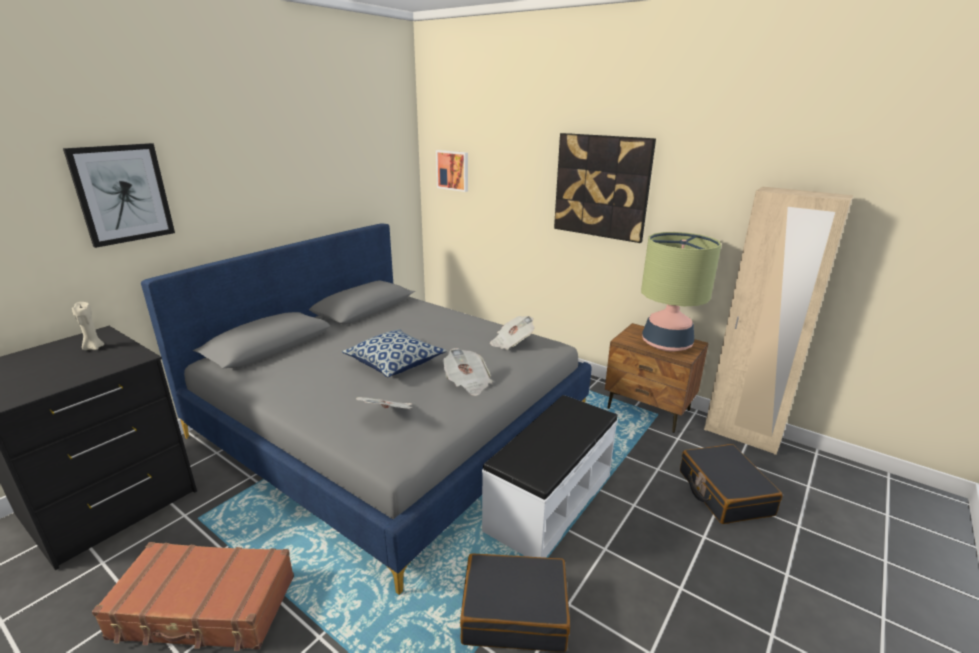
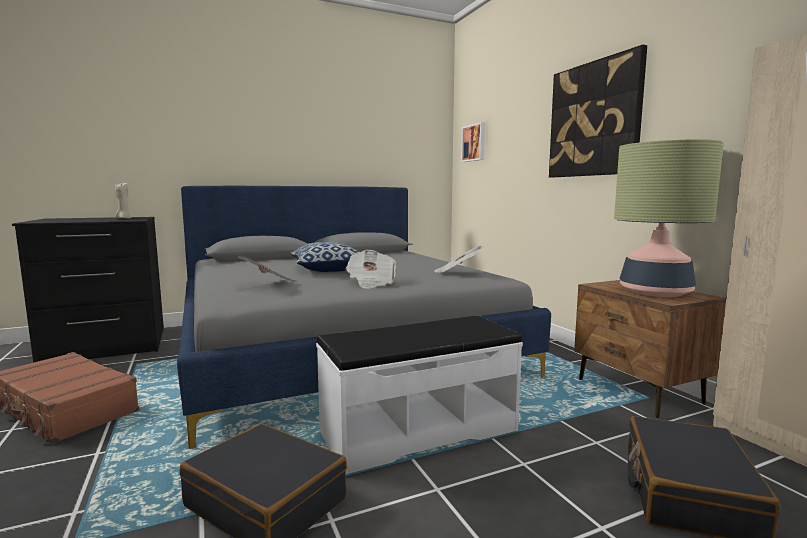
camera: 30 degrees right, 15 degrees down
(122, 194) = (183, 124): picture -> none

